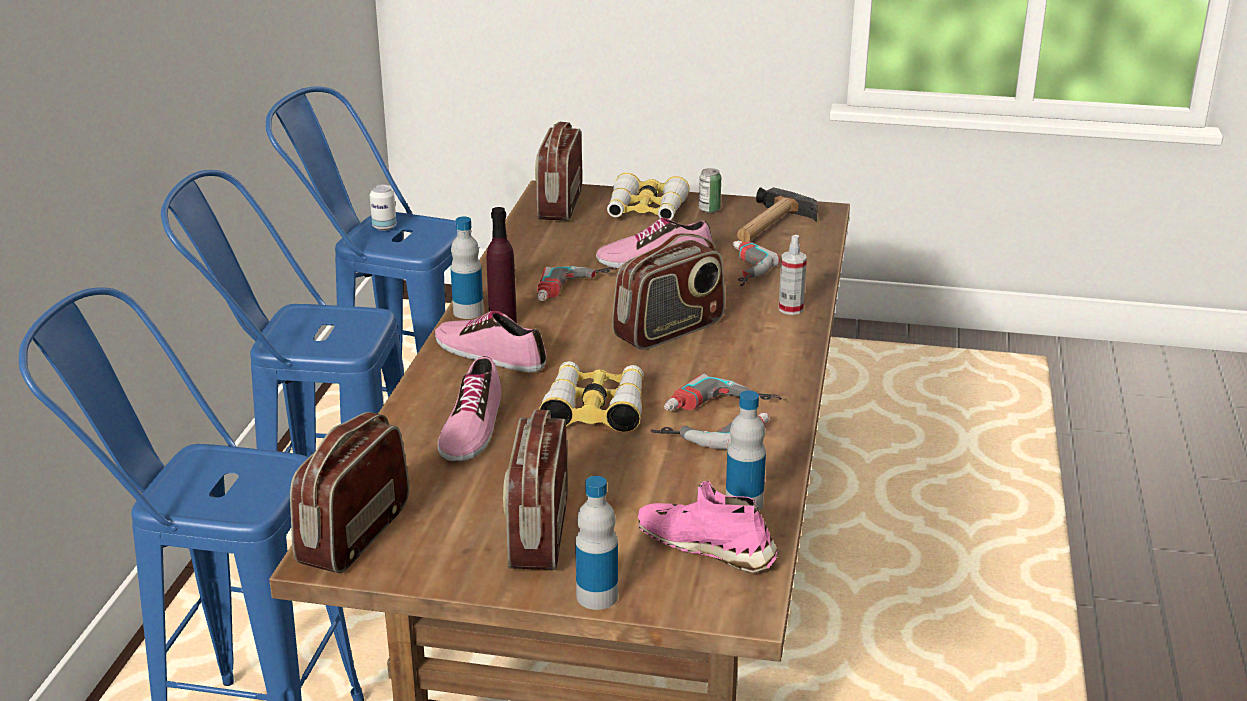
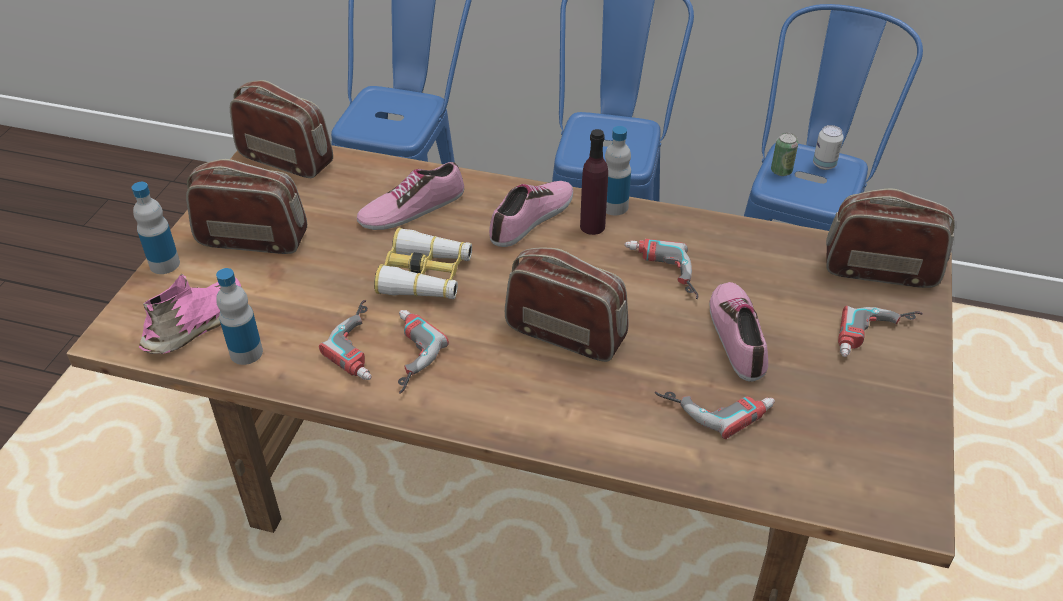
camera: 95 degrees right, 15 degrees up
(471, 427) = (411, 208): shoe -> shoe turned 45 degrees counterclockwise
(646, 210) = (878, 339): binoculars -> power drill
(669, 330) = (566, 333): radio -> radio turned 150 degrees clockwise
(709, 209) = (894, 396): can -> can (781, 171)
(769, 225) = (852, 450): hammer -> none
(790, 309) = (610, 437): spray bottle -> none

